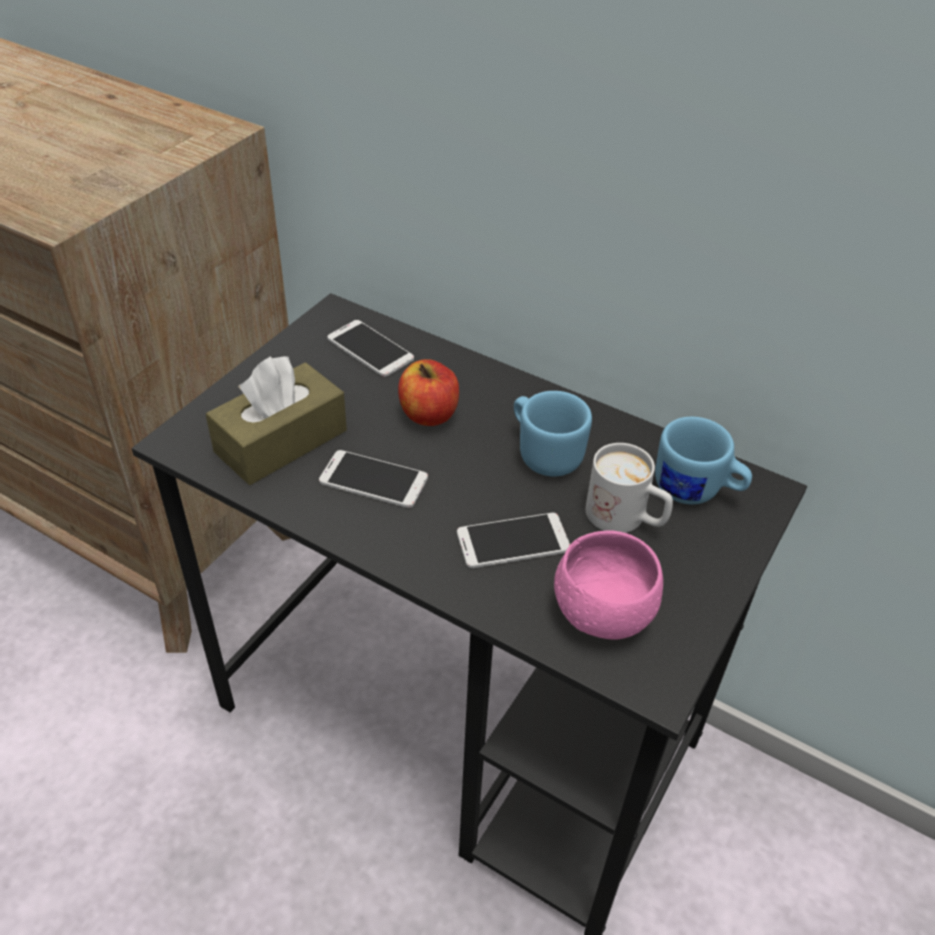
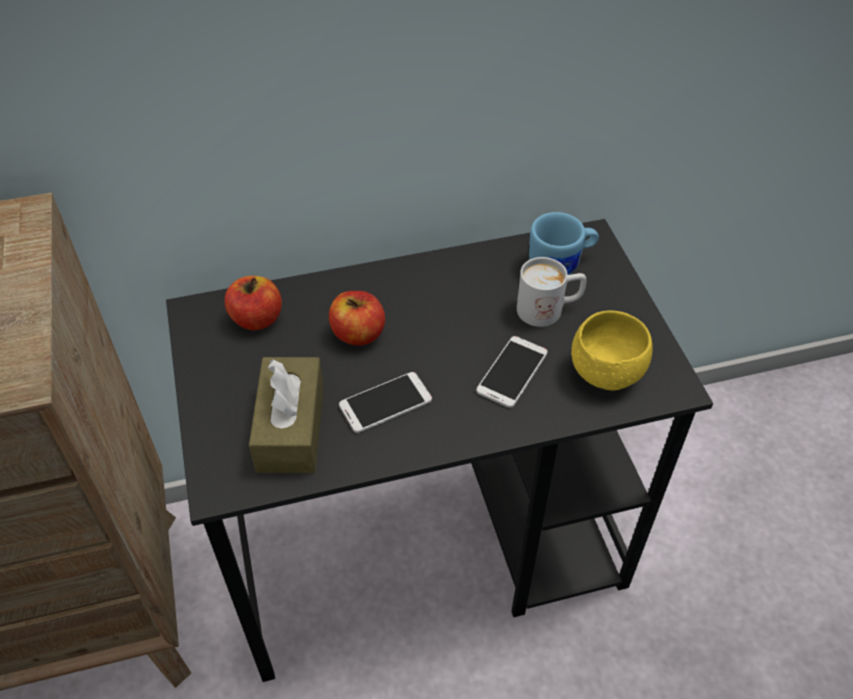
camera: 45 degrees left, 5 degrees up
(370, 349) = (256, 319): phone -> apple
(544, 452) = (457, 304): blue mug -> none
(602, 613) = (606, 372): pink bowl -> yellow bowl

